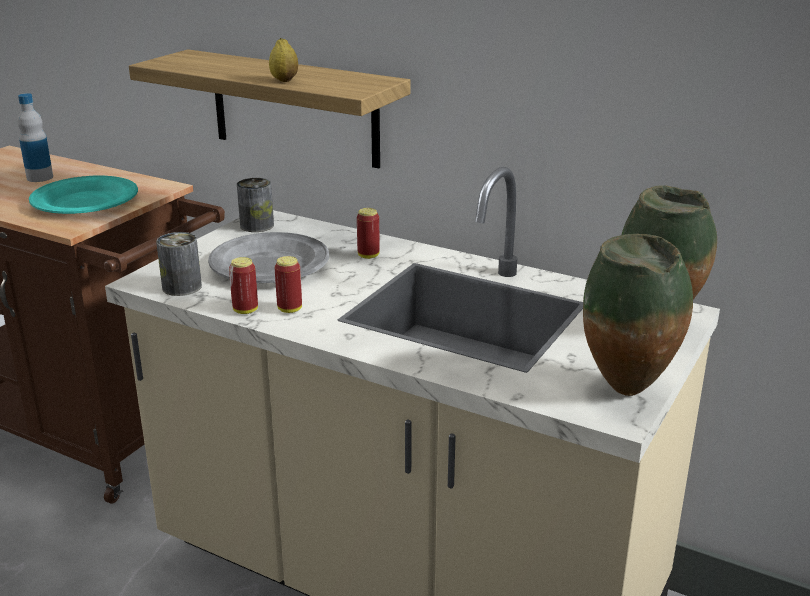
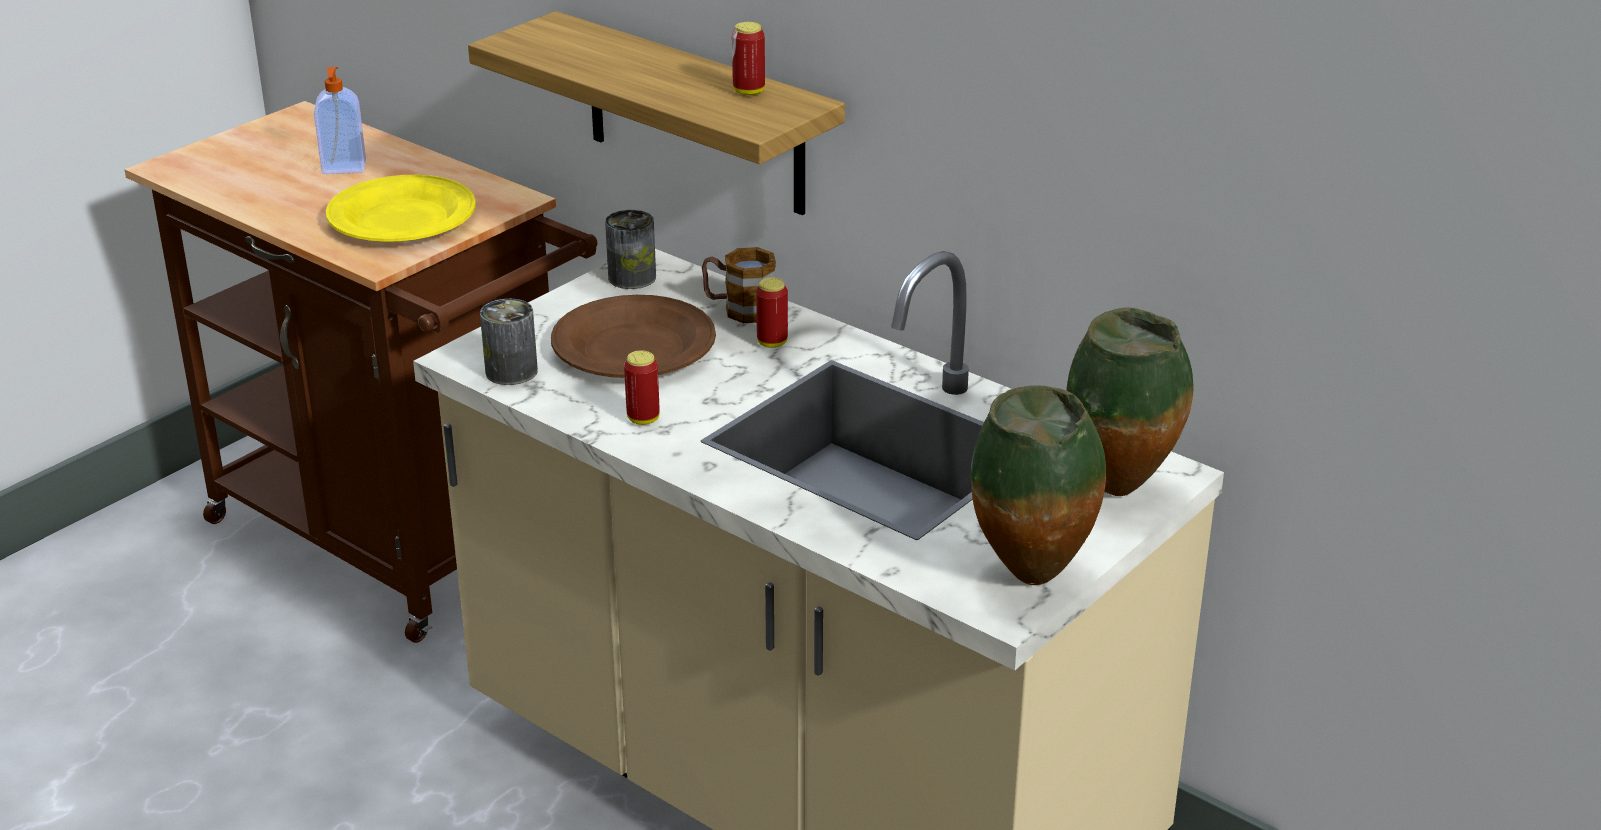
camera: 10 degrees right, 5 degrees up
(40, 177) = (344, 168): bottle -> soap dispenser
(84, 202) = (401, 218): turquoise plate -> yellow plate
(245, 310) = (586, 415): can -> can (749, 91)
(270, 265) = (635, 347): grey plate -> brown plate
(284, 80) = (670, 95): lemon -> none
(338, 238) = (739, 309): none -> mug

